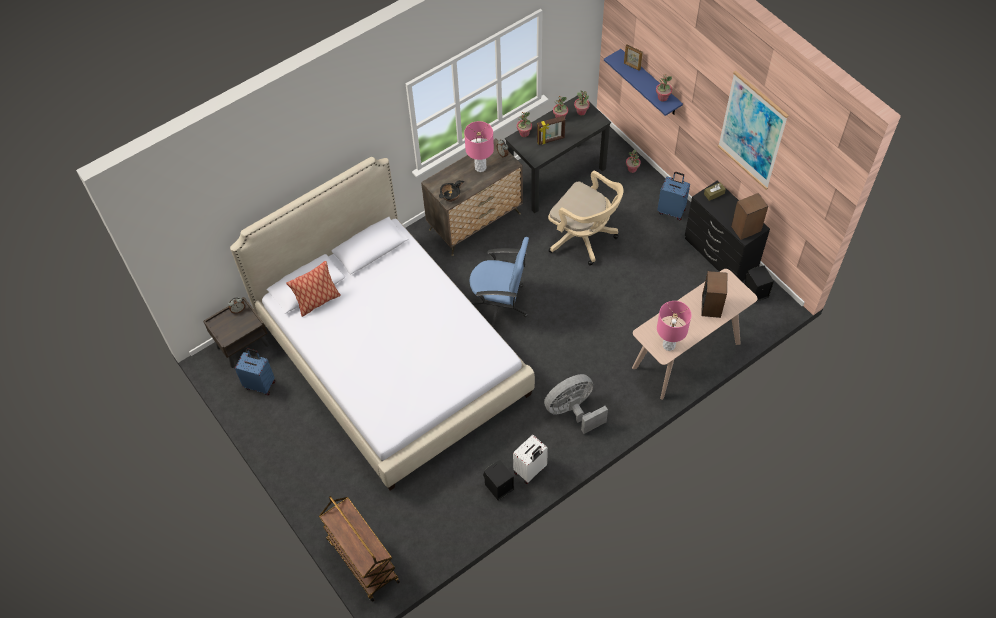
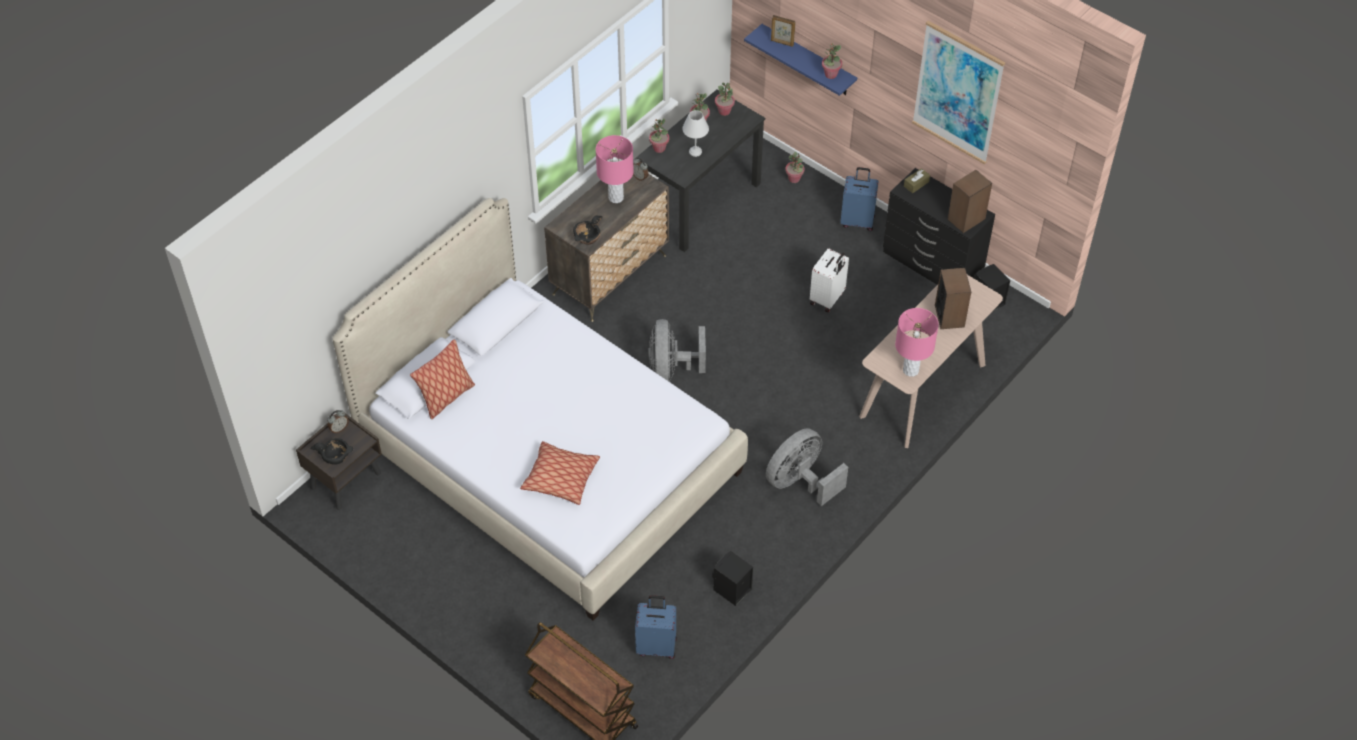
camera: 15 degrees left, 5 degrees down
(230, 331) = (336, 456): none -> black bowl
(260, 384) = (383, 523): blue suitcase -> blue suitcase (657, 646)
(382, 381) = (561, 478): none -> pillow
(500, 304) = (671, 370): blue office chair -> grey fan
(530, 470) = (766, 562): white suitcase -> white suitcase (827, 299)
(550, 140) = (695, 151): picture frame -> white table lamp
(584, 238) = (756, 272): beige office chair -> none

